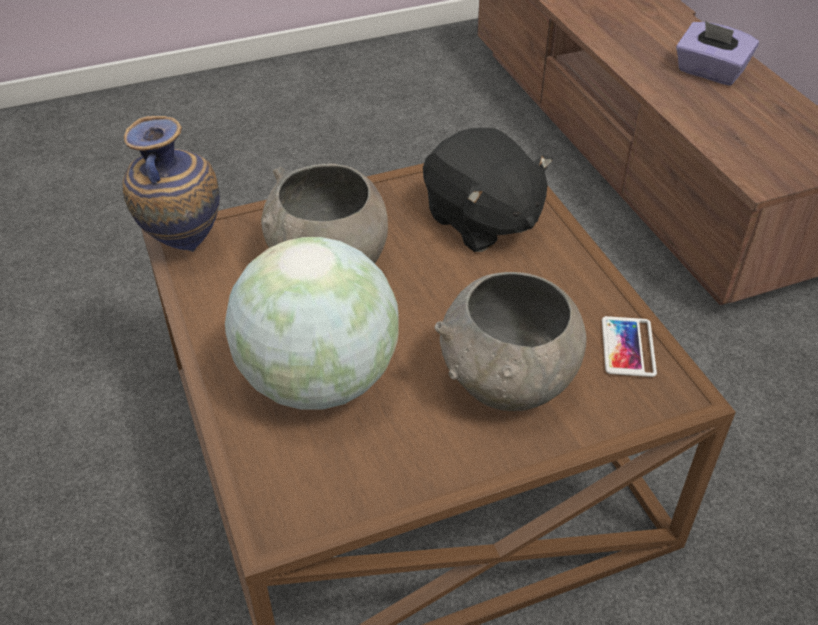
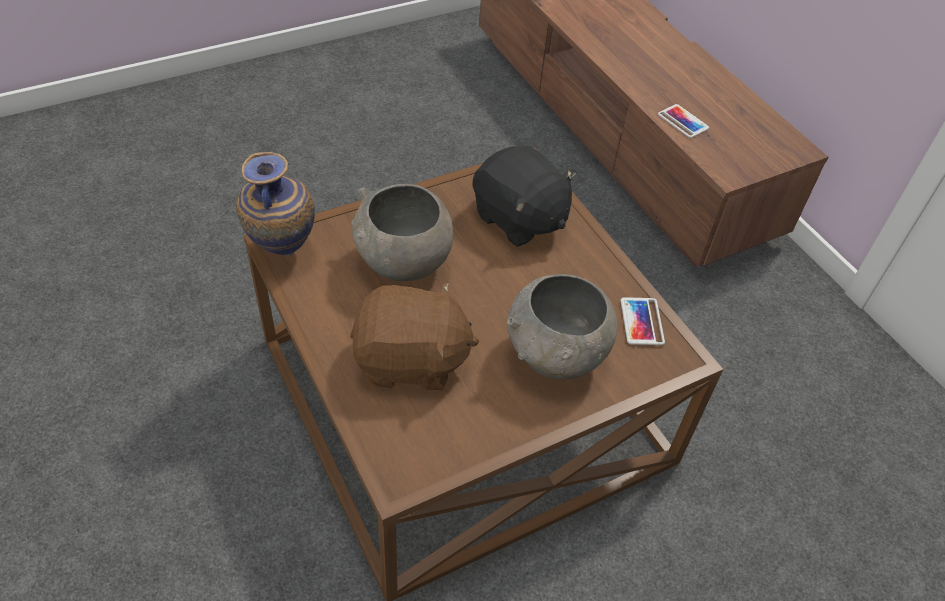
camera: 10 degrees left, 5 degrees up
(318, 380) = (411, 361): globe -> brown plush toy
(705, 122) = (683, 121): none -> phone
(709, 72) = (683, 75): purple tissue box -> none

